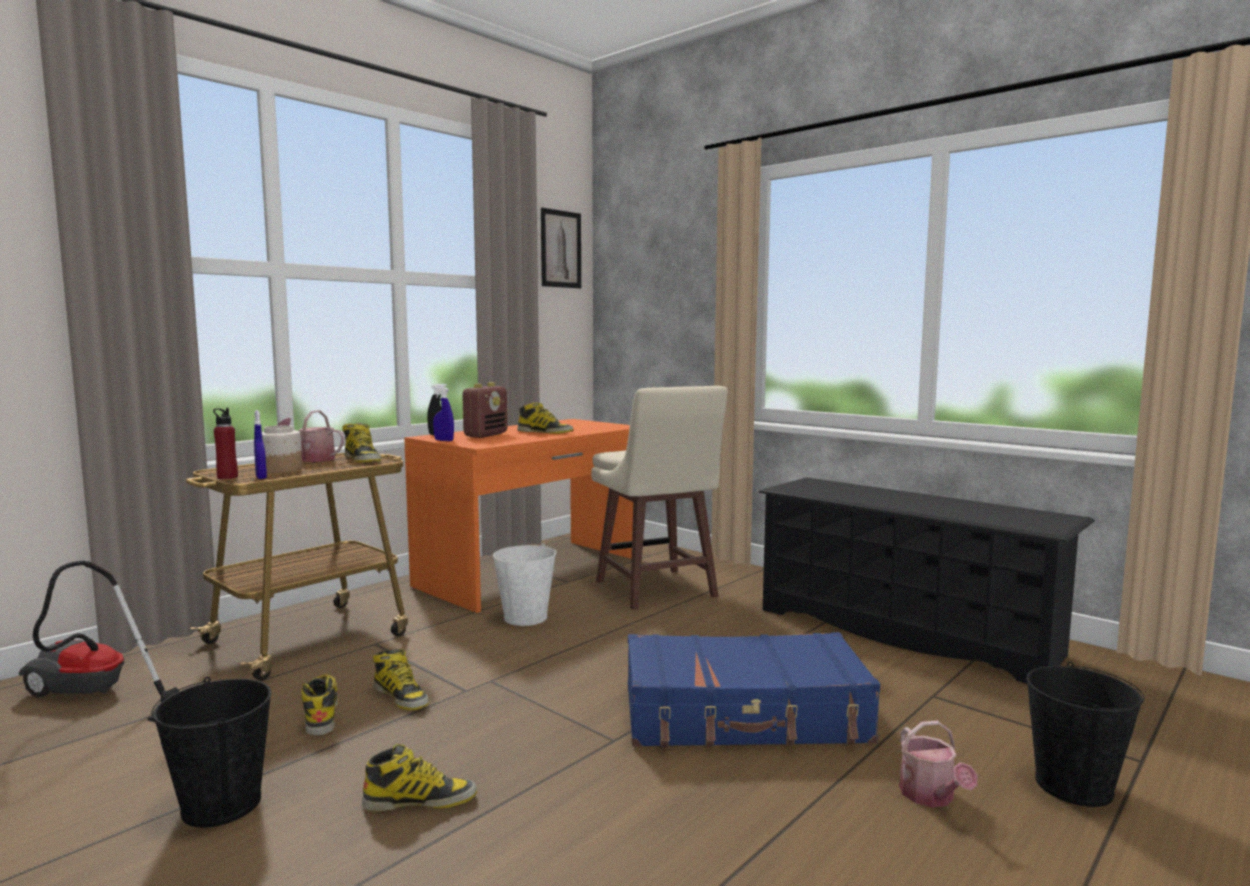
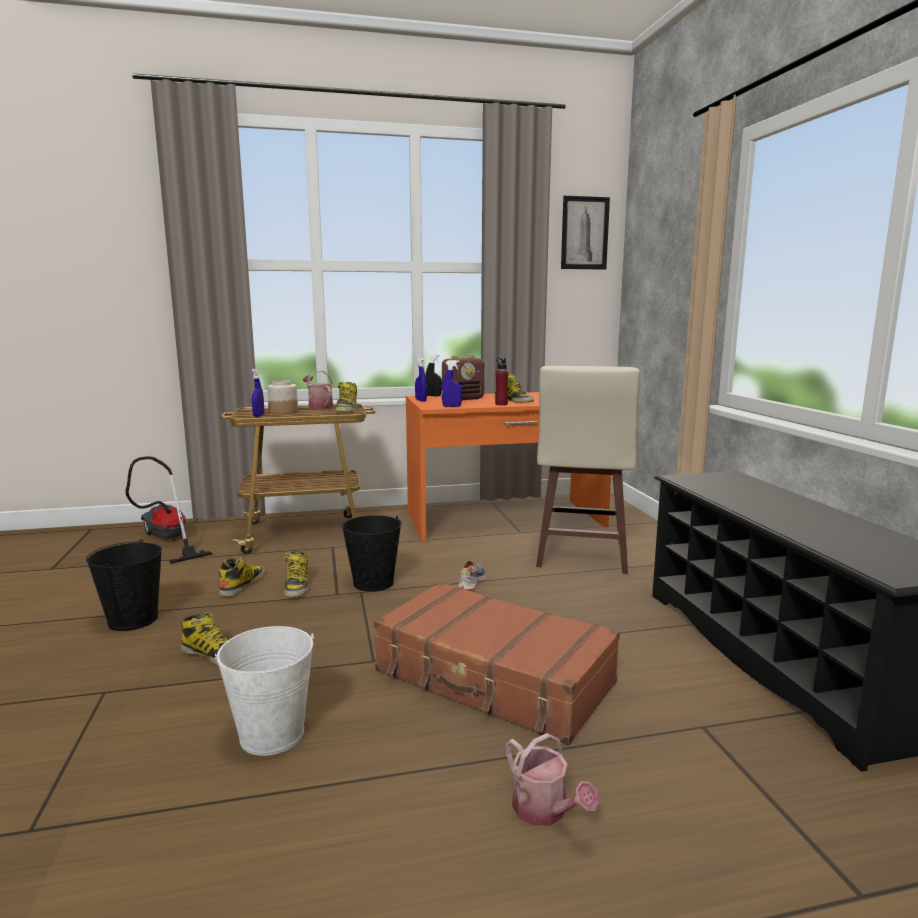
camera: 35 degrees right, 5 degrees up
(227, 477) = (241, 413): red bottle -> red bottle (501, 404)
(500, 443) = (451, 406): none -> blue spray bottle
(525, 617) = (448, 553): white bucket -> white bucket (271, 734)
(593, 640) = (470, 582): none -> shoe
(744, 716) = (493, 678): blue suitcase -> brown suitcase
(930, 797) = (545, 811): watering can -> watering can turned 60 degrees counterclockwise
(1073, 786) = (717, 876): black bucket -> black bucket (373, 583)

